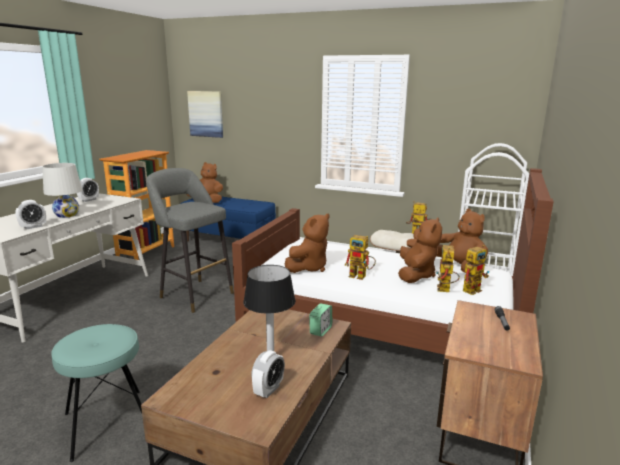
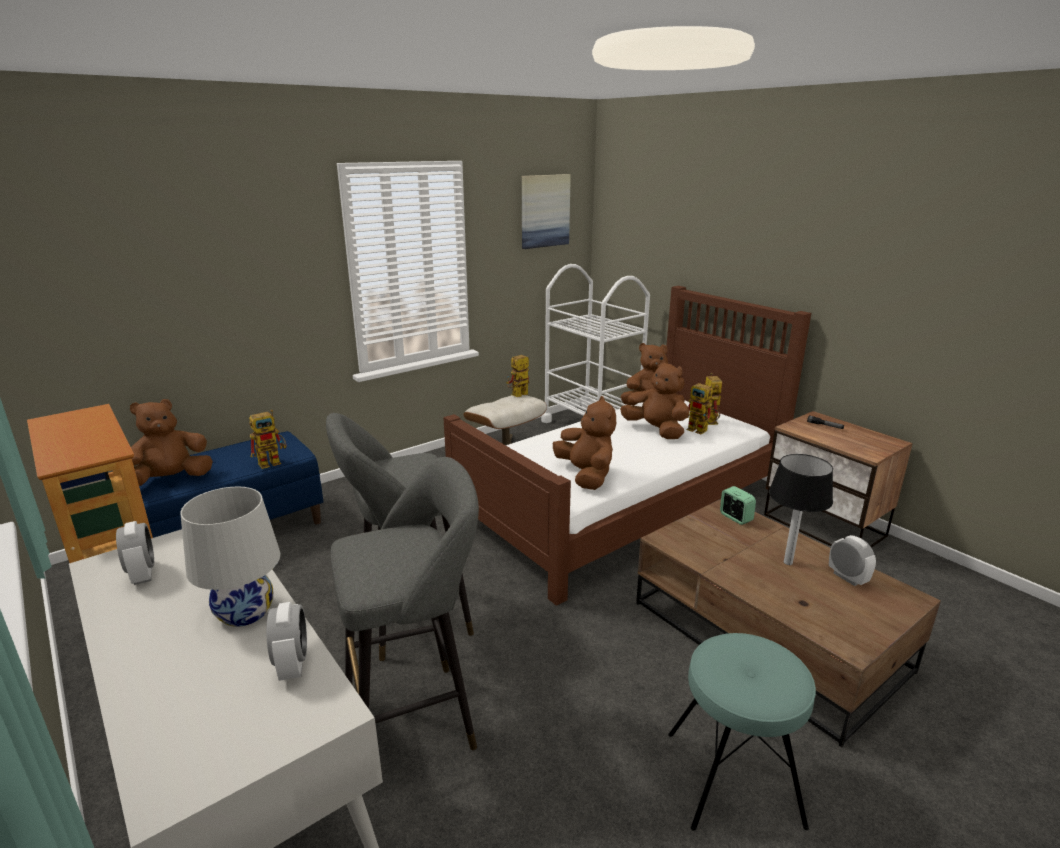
camera: 60 degrees left, 5 degrees up
(124, 317) = (417, 718): none -> grey stool
(206, 114) = (80, 299): picture -> picture (544, 211)
(361, 276) = (637, 455): toy robot -> toy robot (274, 461)

